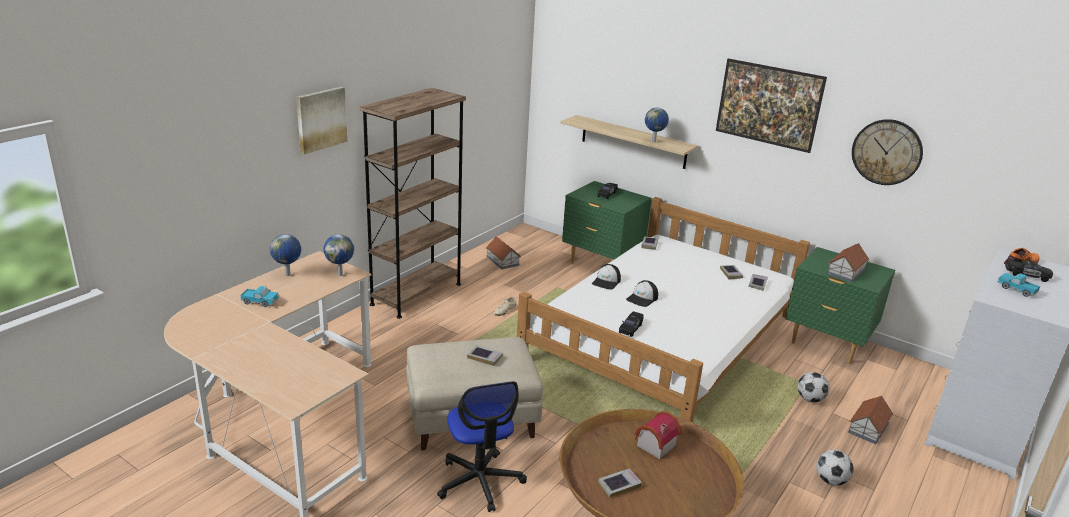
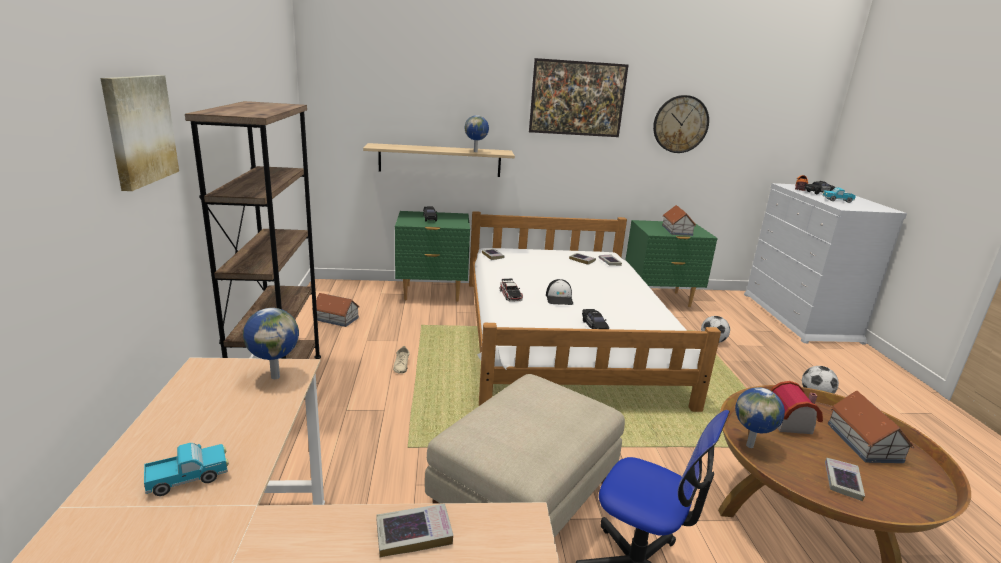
camera: 40 degrees left, 5 degrees down
(288, 275) = (183, 410): globe -> globe (750, 445)
(485, 357) = (541, 411): book -> book (414, 534)
(606, 282) = (510, 294): cap -> toy car
(868, 428) = (767, 346): toy house -> toy house (864, 442)

